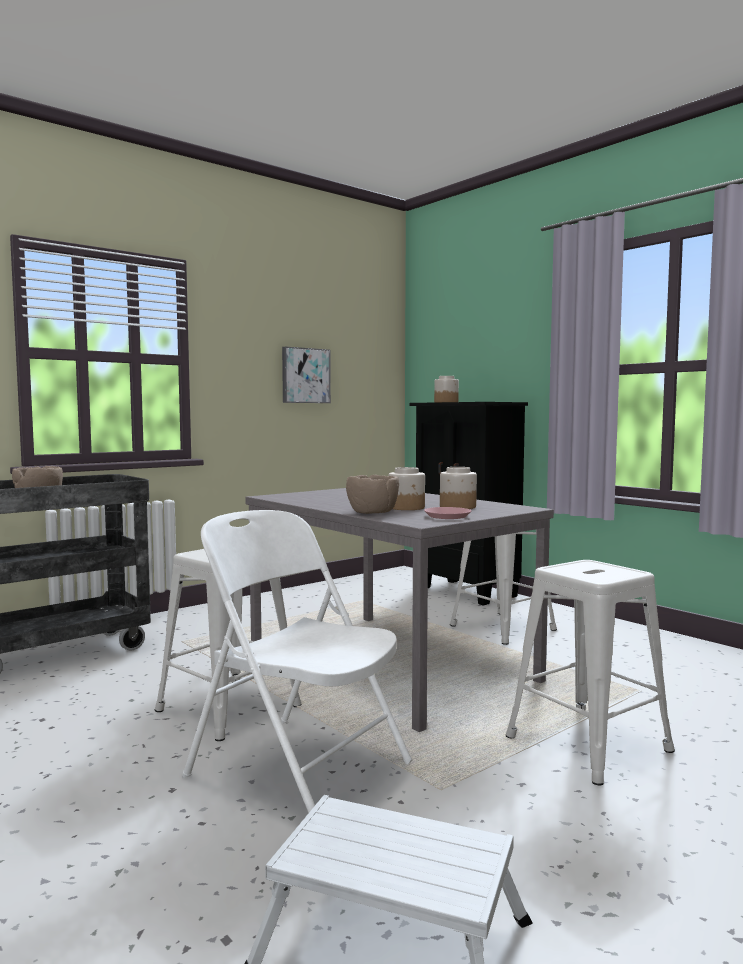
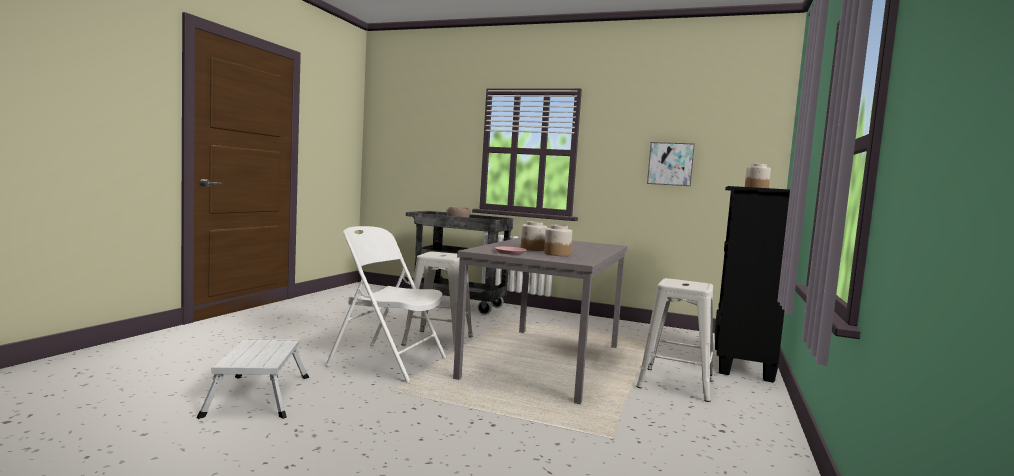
camera: 60 degrees right, 0 degrees up
(300, 769) = (388, 362): white chair -> white chair turned 75 degrees counterclockwise
(373, 513) = (500, 246): brown bowl -> none
(588, 744) = (487, 423): white stool -> none

